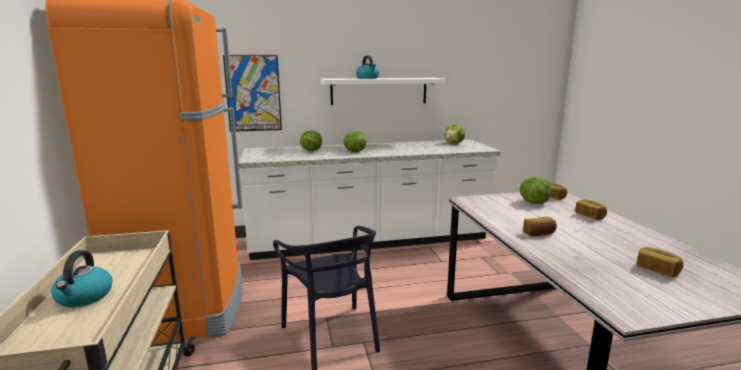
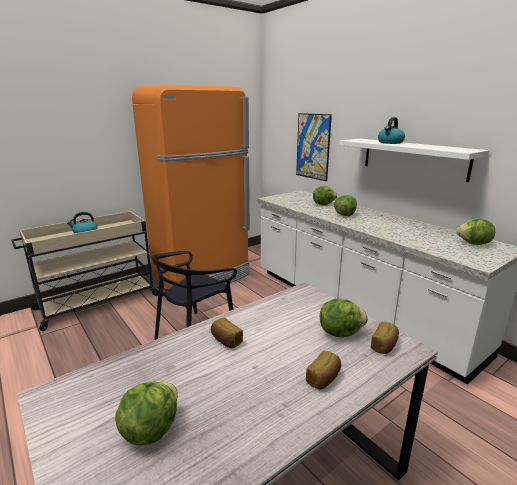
camera: 65 degrees right, 5 degrees up
(657, 270) = (150, 429): bread -> lettuce

